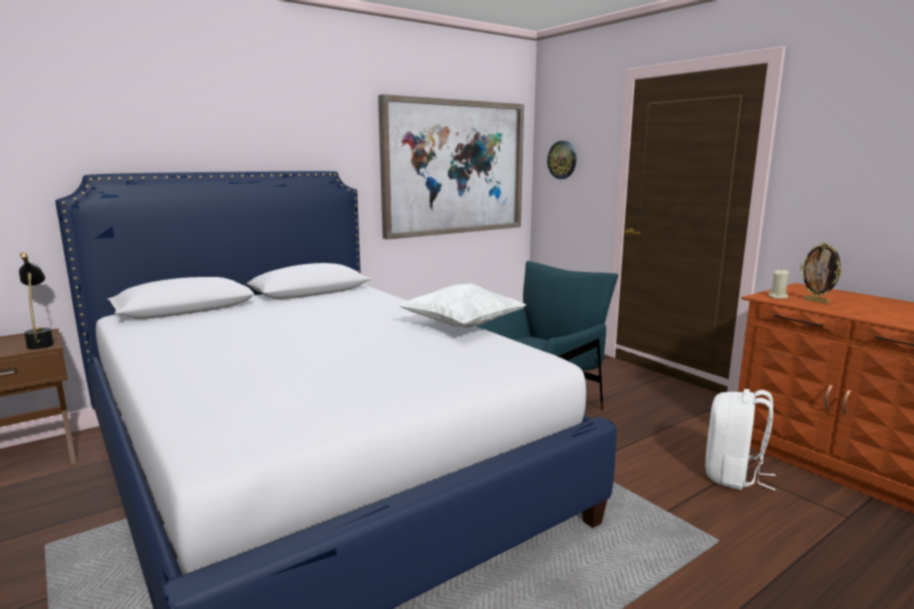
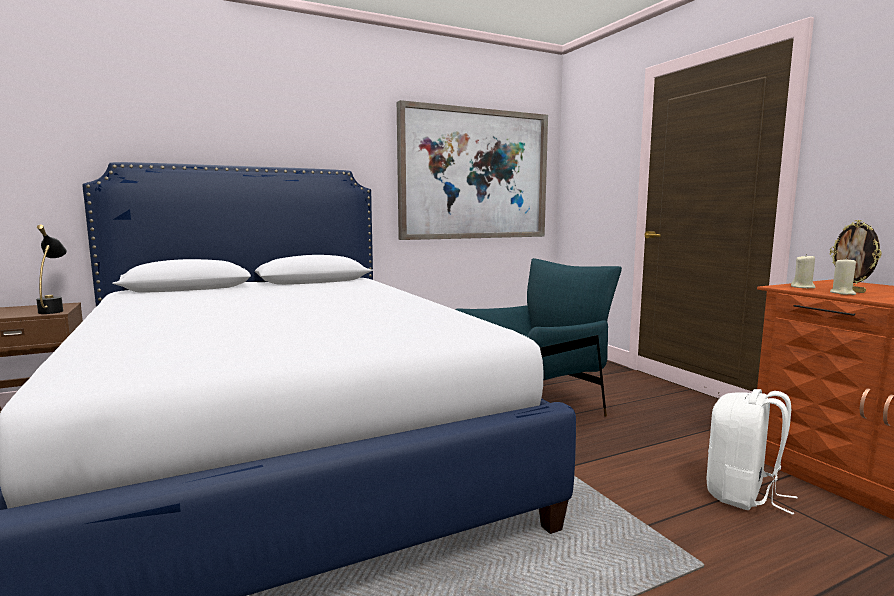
camera: 10 degrees right, 5 degrees down
(462, 326) = (433, 306): white pillow -> none
(562, 160) = (585, 167): wall clock -> none
(811, 304) = (842, 293): none -> beige candle

